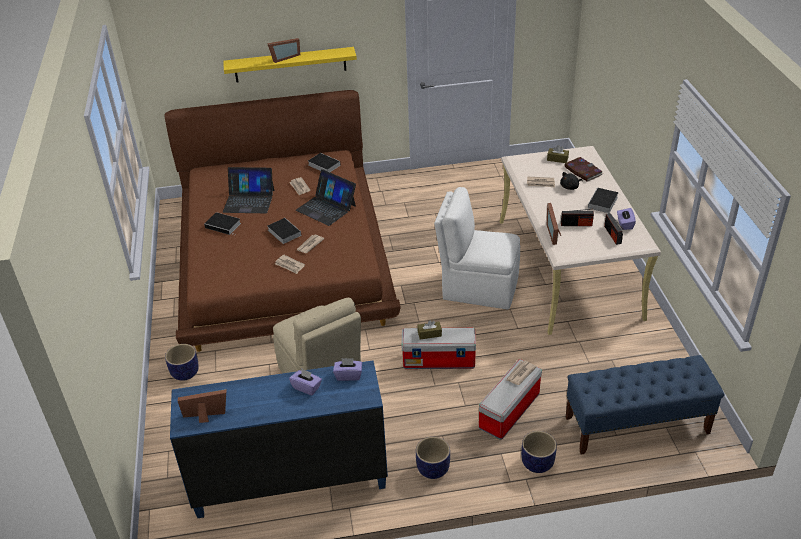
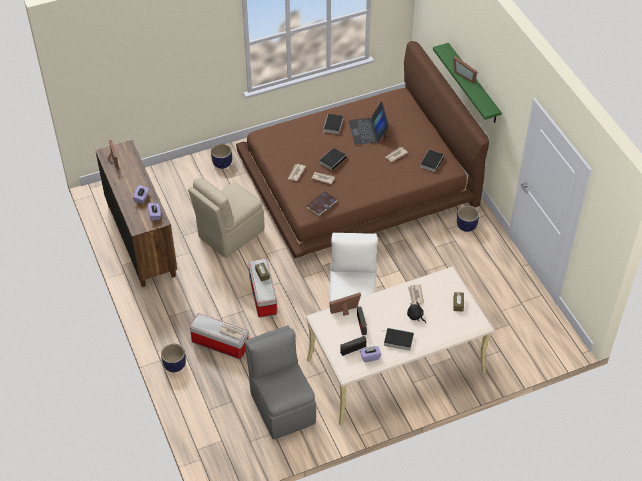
camera: 75 degrees right, 10 degrees up
(289, 480) = (141, 239): blue dresser -> brown dresser
(290, 64) = (473, 84): yellow shelf -> green shelf
(326, 208) = (372, 177): laptop -> none
(432, 469) = (160, 309): planter -> planter (466, 226)
(582, 171) = (444, 323): book -> book (322, 204)
(616, 364) = (282, 406): none -> grey chair
(636, 425) = (220, 422): blue bench -> none

